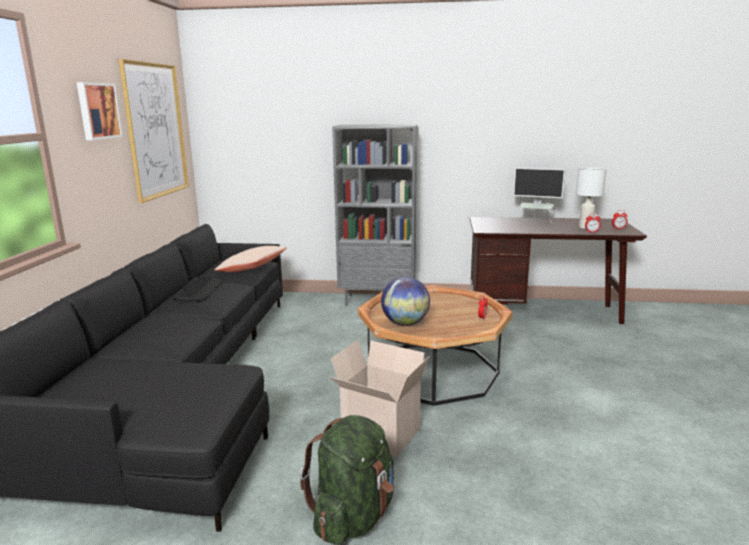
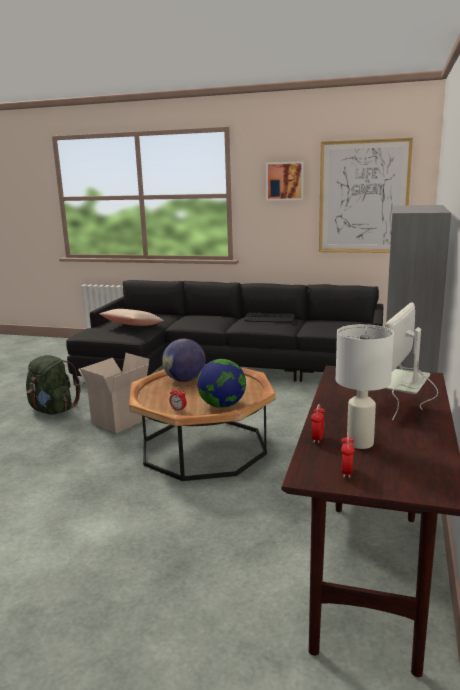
camera: 100 degrees right, 0 degrees up
(252, 269) = (328, 328): beige pillow -> beige pillow (132, 326)
(462, 303) = (222, 405): none -> globe

